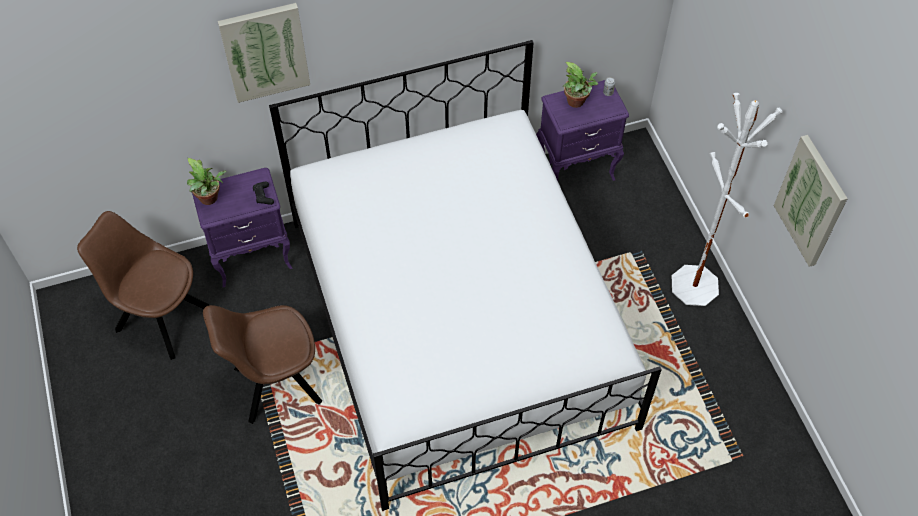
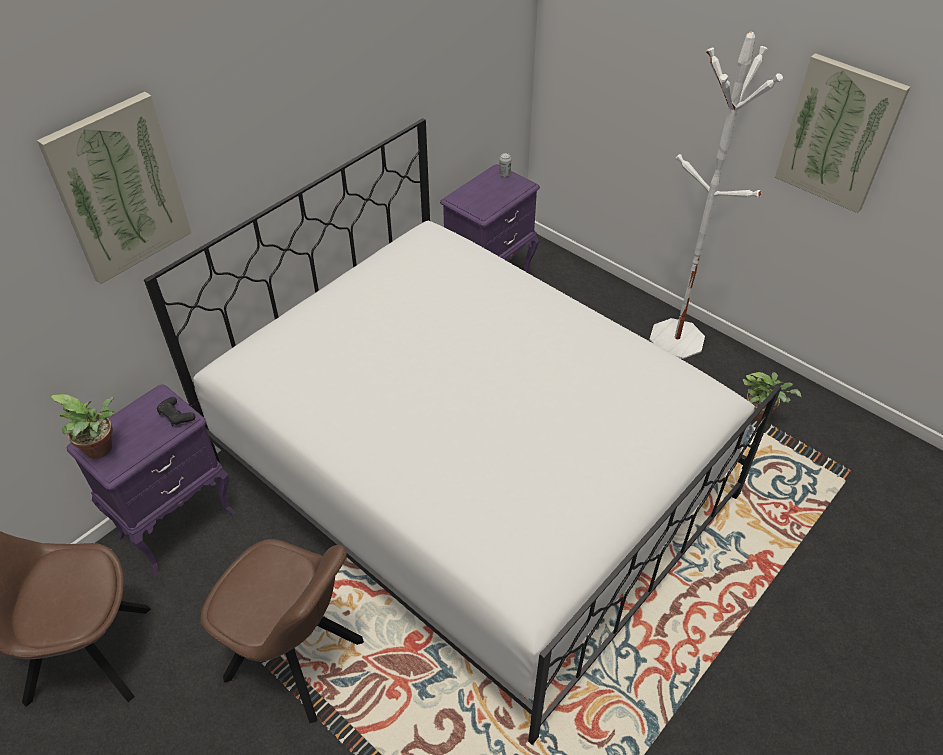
camera: 30 degrees left, 10 degrees down
(276, 384) = (296, 659): brown chair -> brown chair turned 105 degrees counterclockwise
(577, 102) = (481, 192): potted plant -> potted plant (760, 414)

